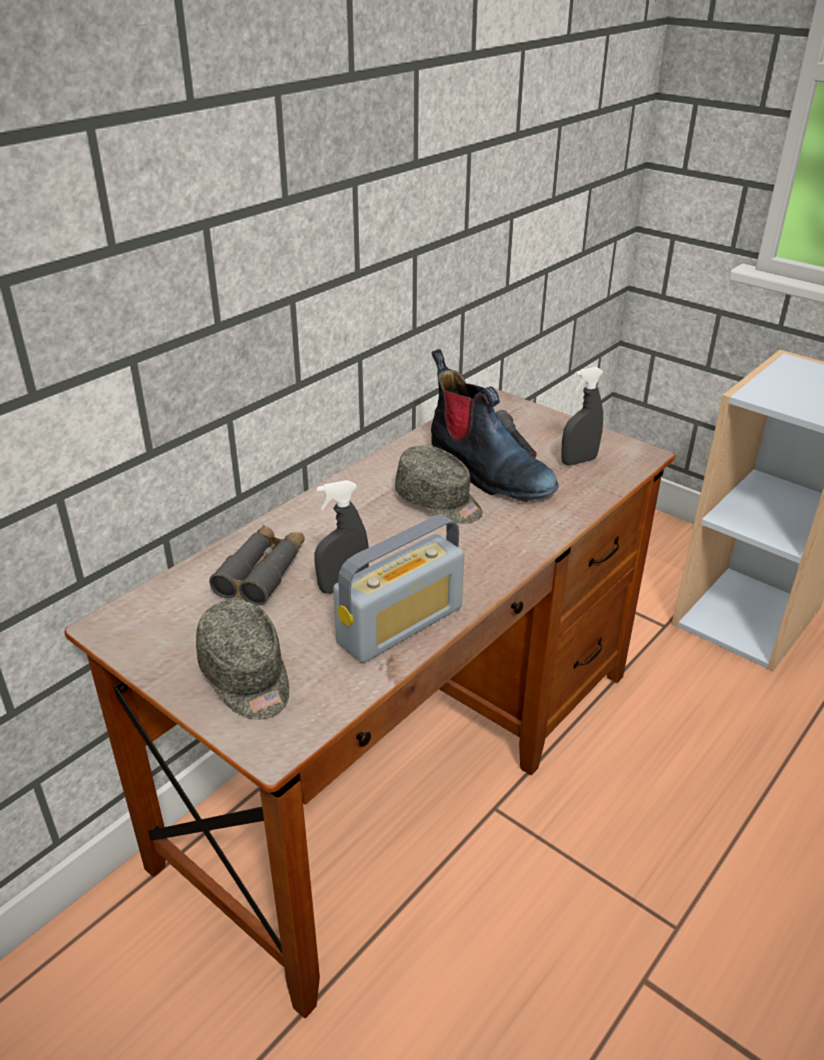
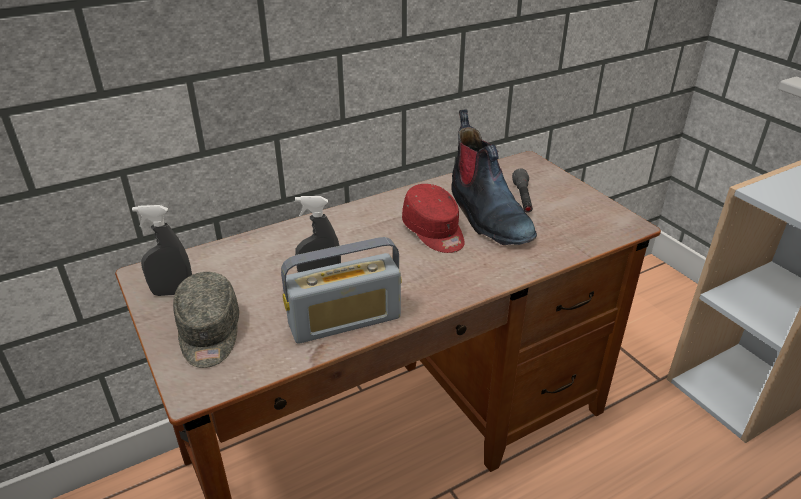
camera: 20 degrees right, 0 degrees up
(262, 572) = (270, 258): grey binoculars -> none
(439, 502) = (434, 232): grey cap -> red cap
(578, 461) = (569, 221): grey spray bottle -> grey spray bottle (172, 292)

